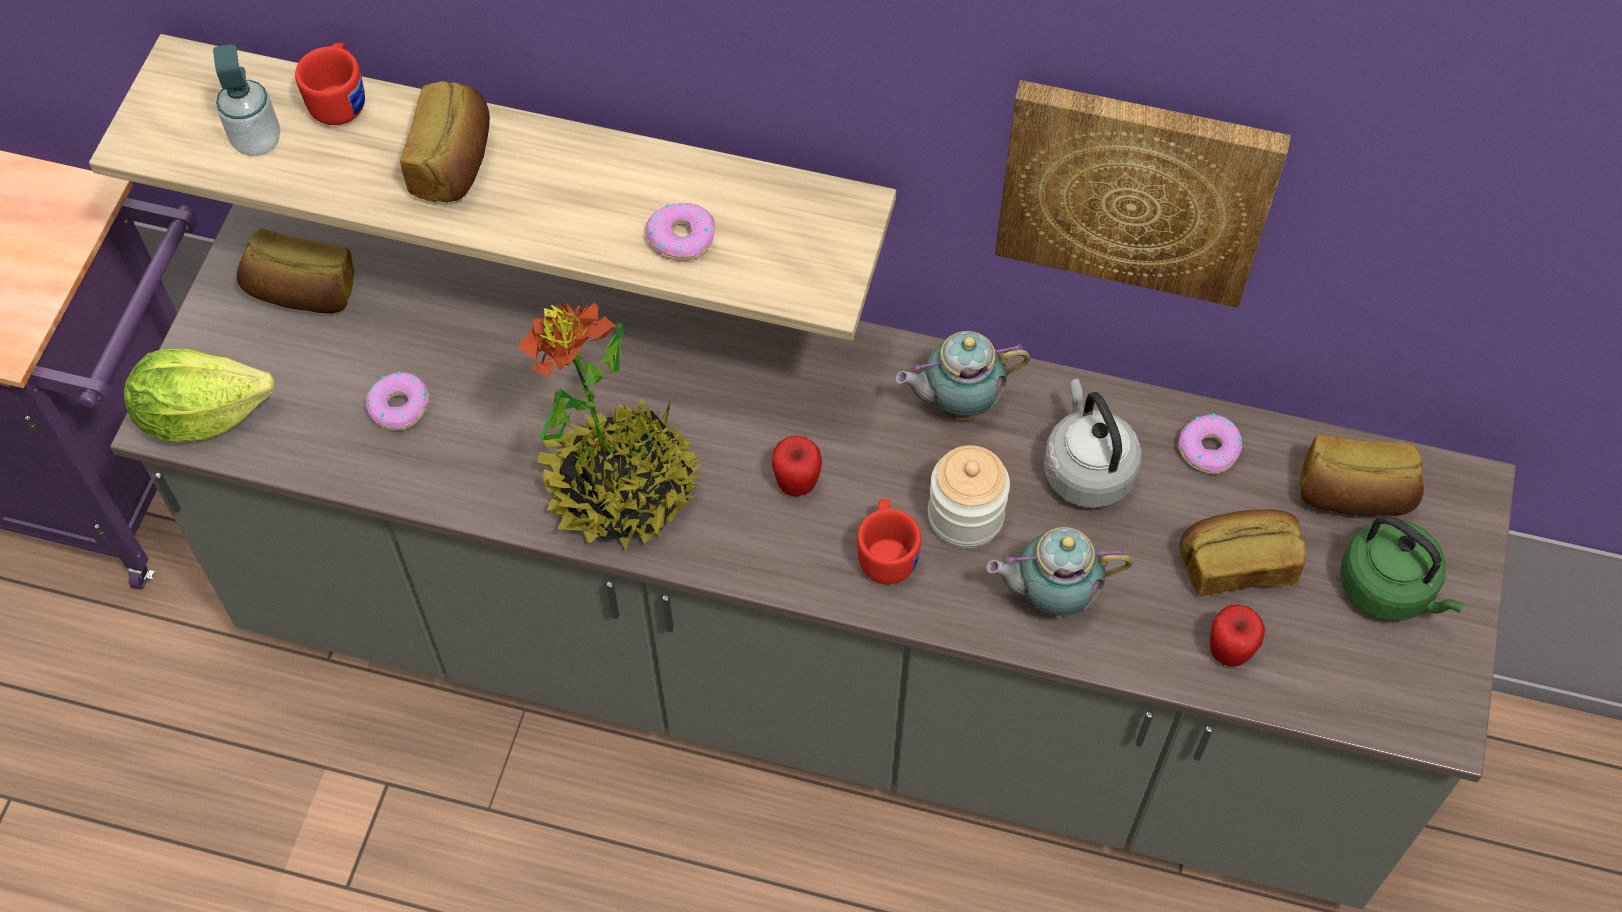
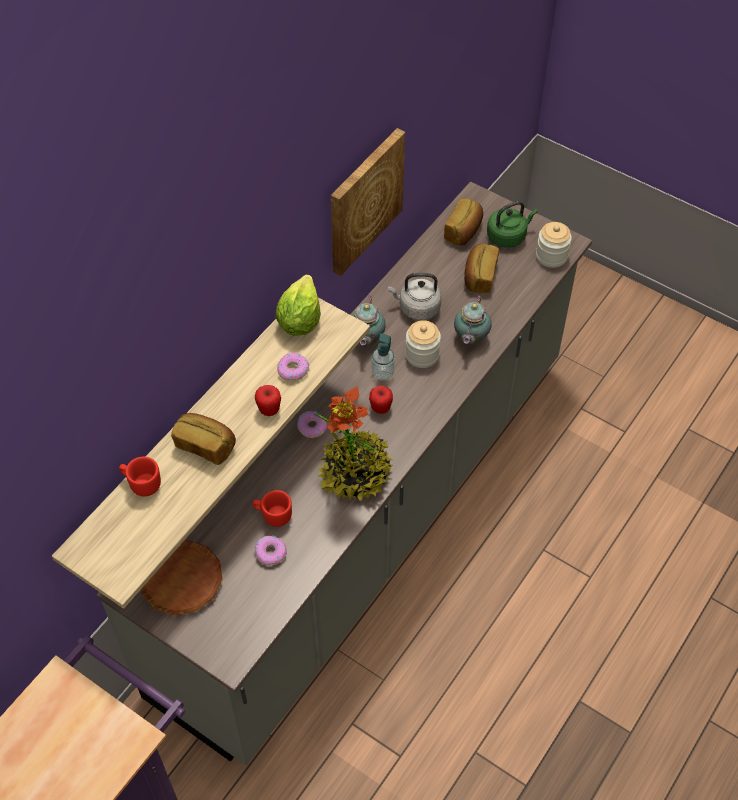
camera: 70 degrees left, 5 degrees down
(202, 415) = (235, 642): lettuce -> lettuce (299, 320)
(257, 140) = (149, 525): soap dispenser -> soap dispenser (382, 373)
(303, 292) = (181, 580): bread -> brown plate
(887, 553) = (428, 387): red mug -> red mug (273, 515)
(1209, 449) = (424, 267): donut -> donut (312, 427)
(1229, 651) = (515, 292): apple -> apple (269, 410)
(1378, 698) = (551, 256): none -> jar

